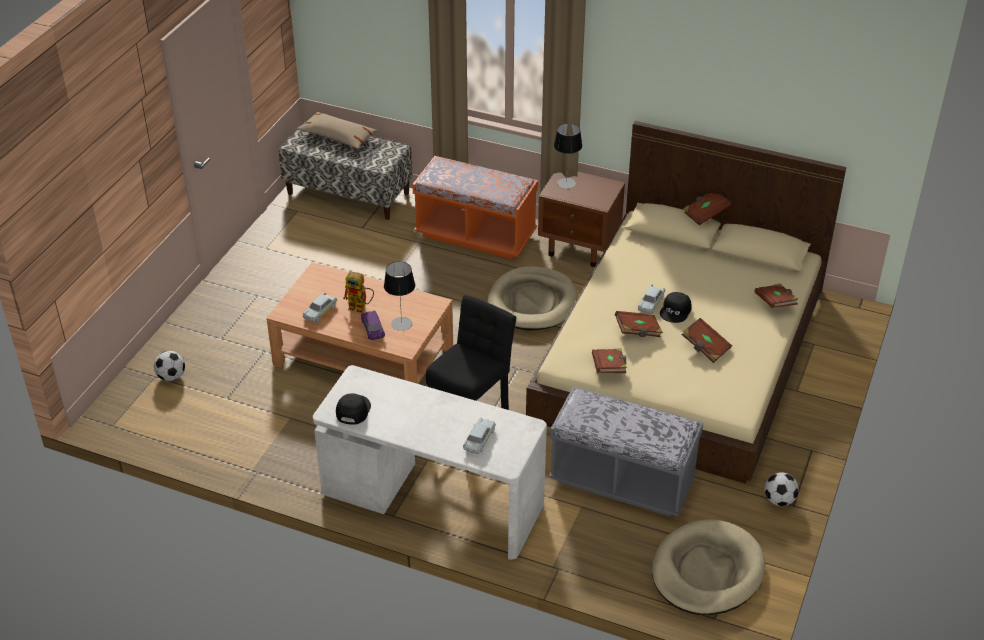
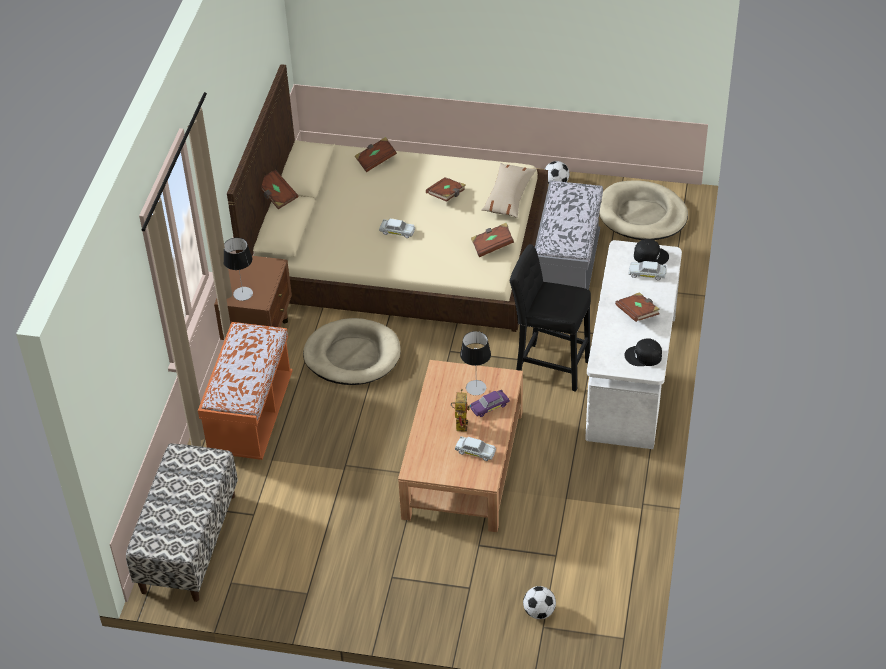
camera: 100 degrees left, 5 degrees up
(337, 137) = (159, 512): beige pillow -> beige pillow (508, 196)
(638, 331) = (438, 235): brown book -> brown book (637, 313)
(676, 311) = (404, 216): black cap -> black cap (650, 255)

